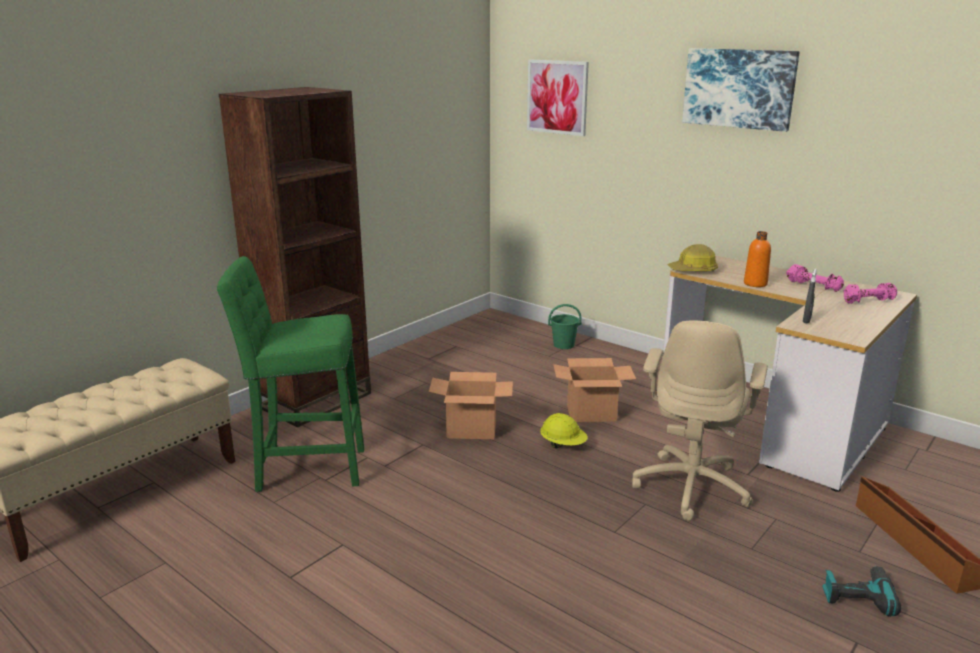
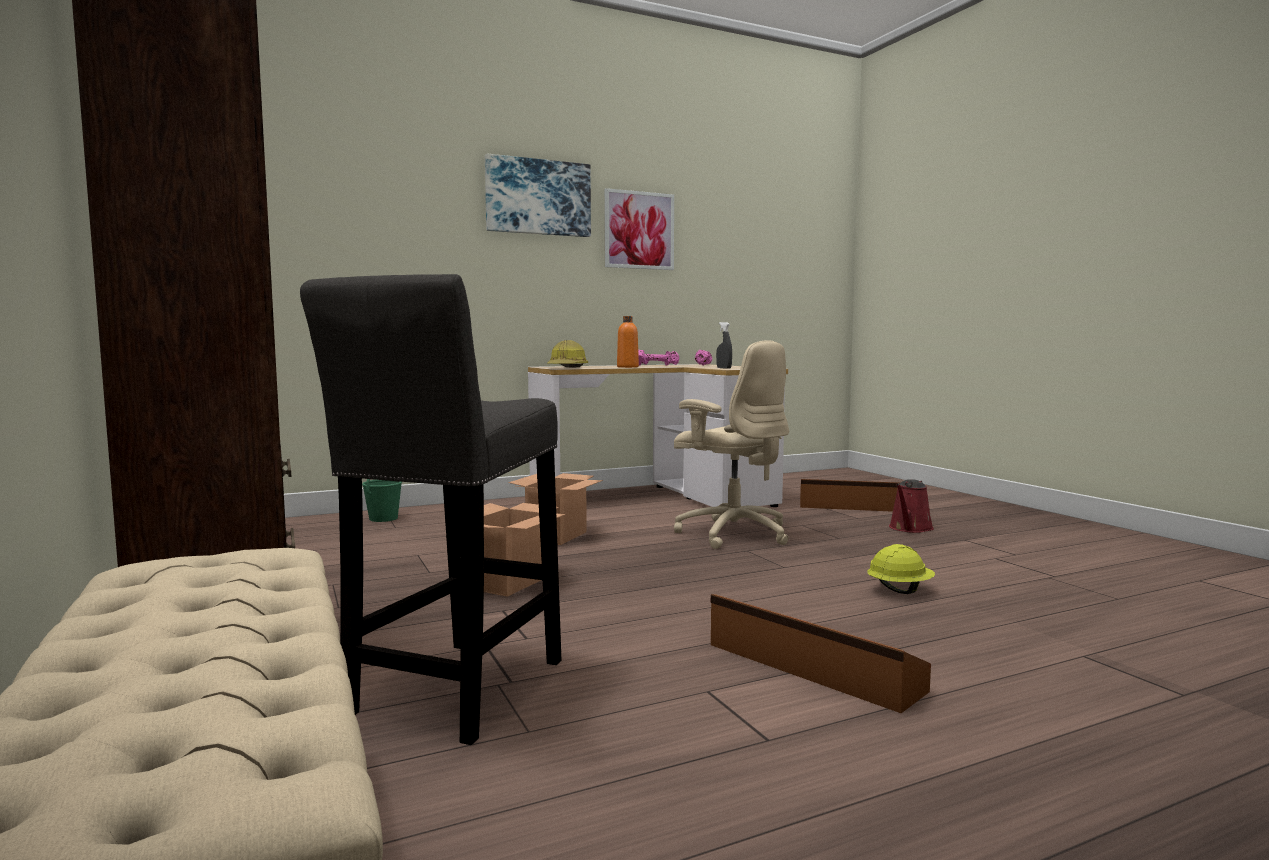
camera: 65 degrees left, 15 degrees down
(305, 468) = (453, 693): green stool -> grey stool
(397, 578) = (810, 667): none -> brown storage box
(557, 97) = (305, 202): picture -> picture (639, 230)
(563, 445) = (604, 555): yellow hard hat -> yellow hard hat (899, 590)
(857, 594) = (909, 528): power drill -> red watering can

